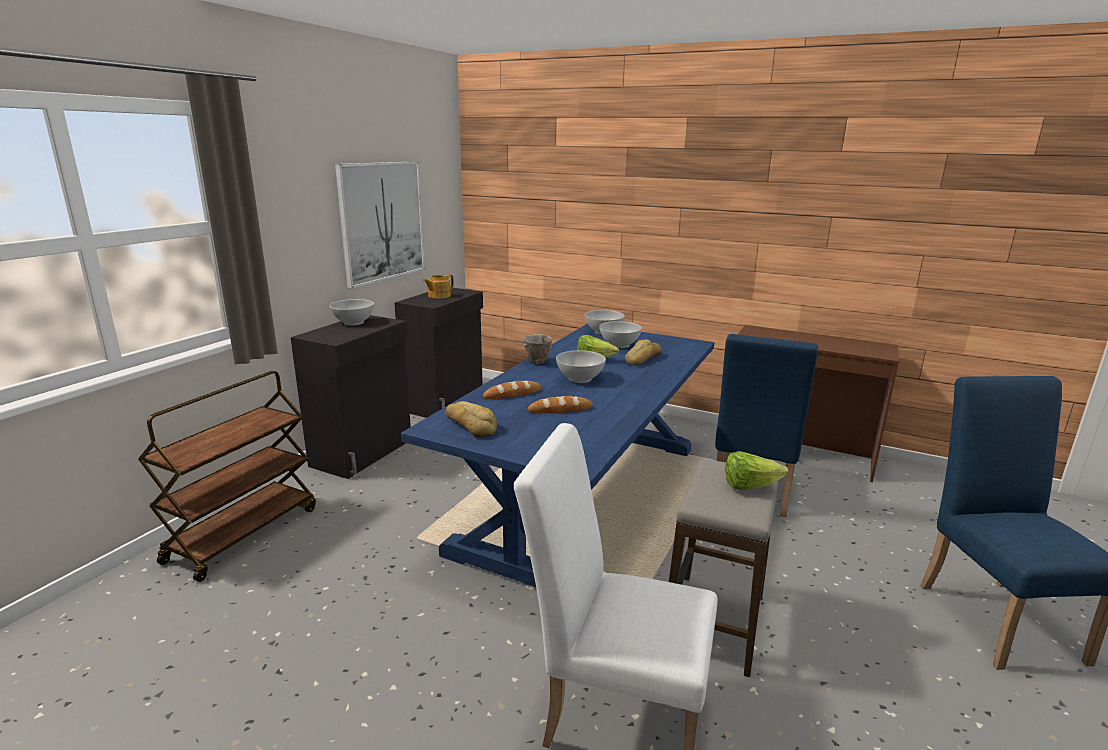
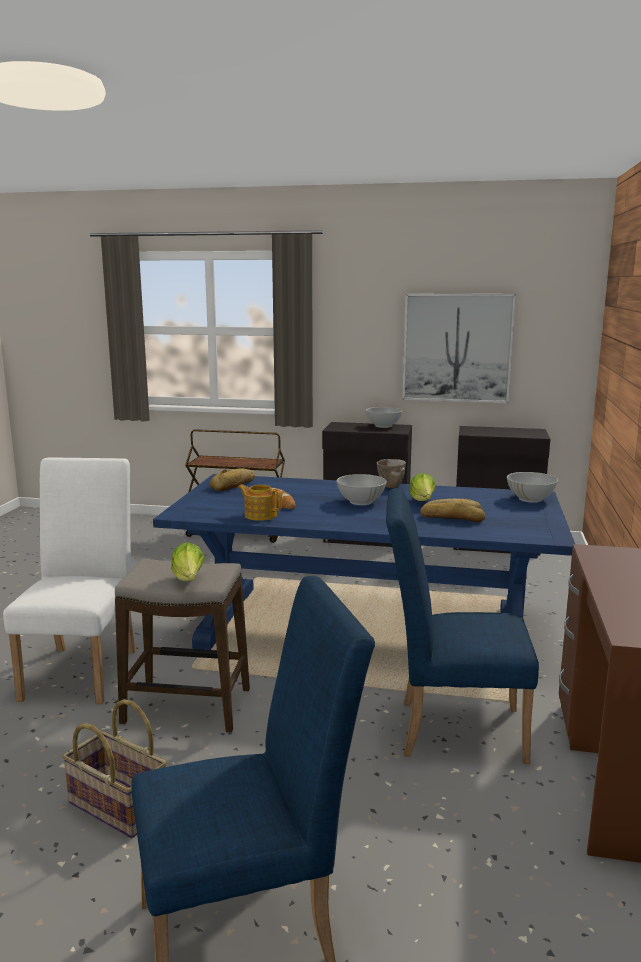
camera: 75 degrees right, 5 degrees down
(438, 296) = (503, 431): teapot -> teapot (260, 515)
(512, 394) = (303, 487): bread -> none
(619, 345) = (489, 507): white bowl -> none
(889, 683) = (116, 807): none -> basket

